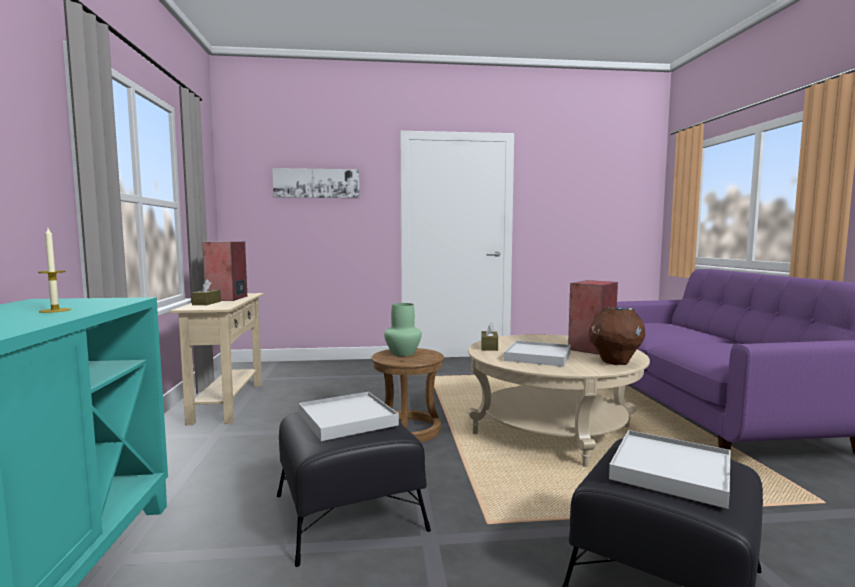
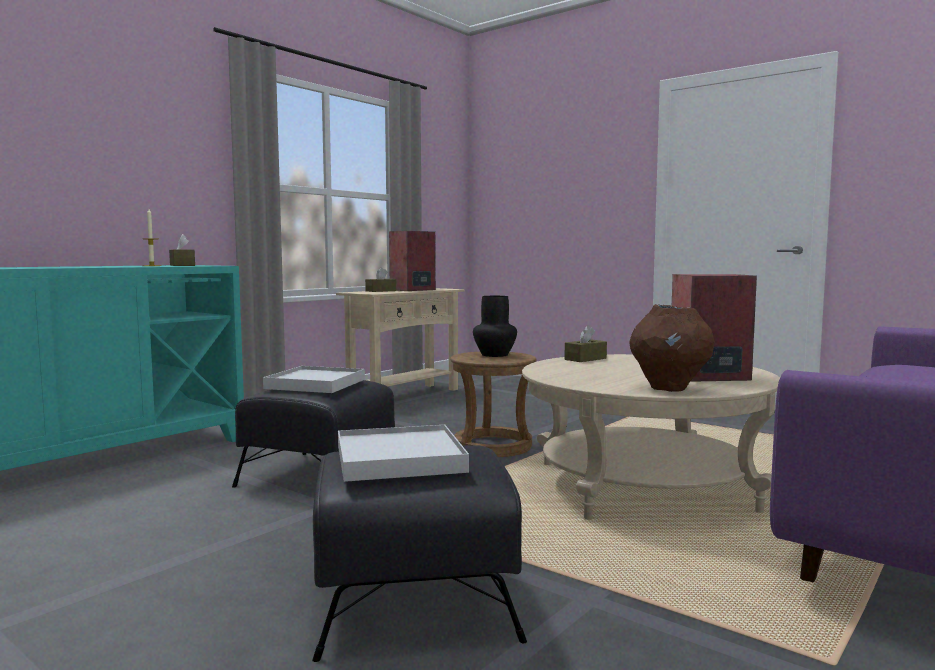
camera: 45 degrees right, 0 degrees up
(84, 304) = (182, 265): none -> brown tissue box
(316, 183) = (560, 163): picture -> none
(402, 353) = (494, 354): green vase -> black vase
(538, 357) = (598, 371): white tray -> none

